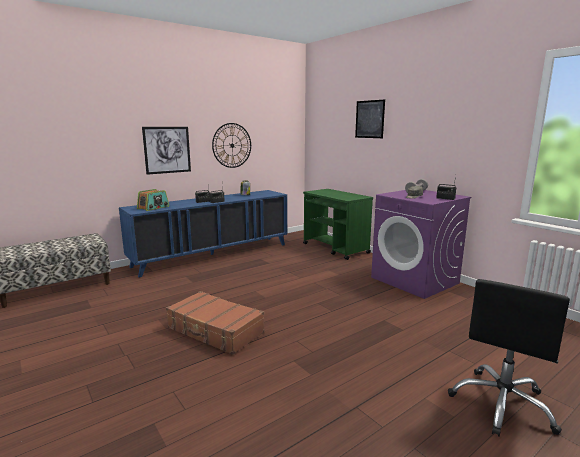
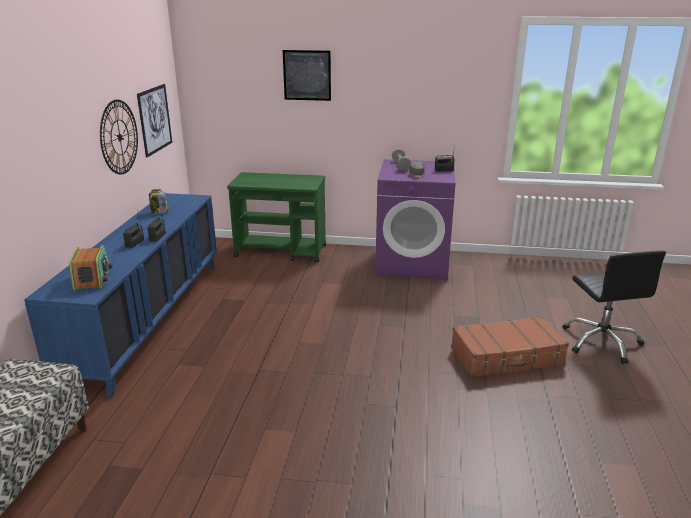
camera: 45 degrees left, 10 degrees up
(167, 150) = (56, 172): picture -> picture (155, 119)
(215, 331) = (347, 403): brown suitcase -> brown suitcase (507, 357)

